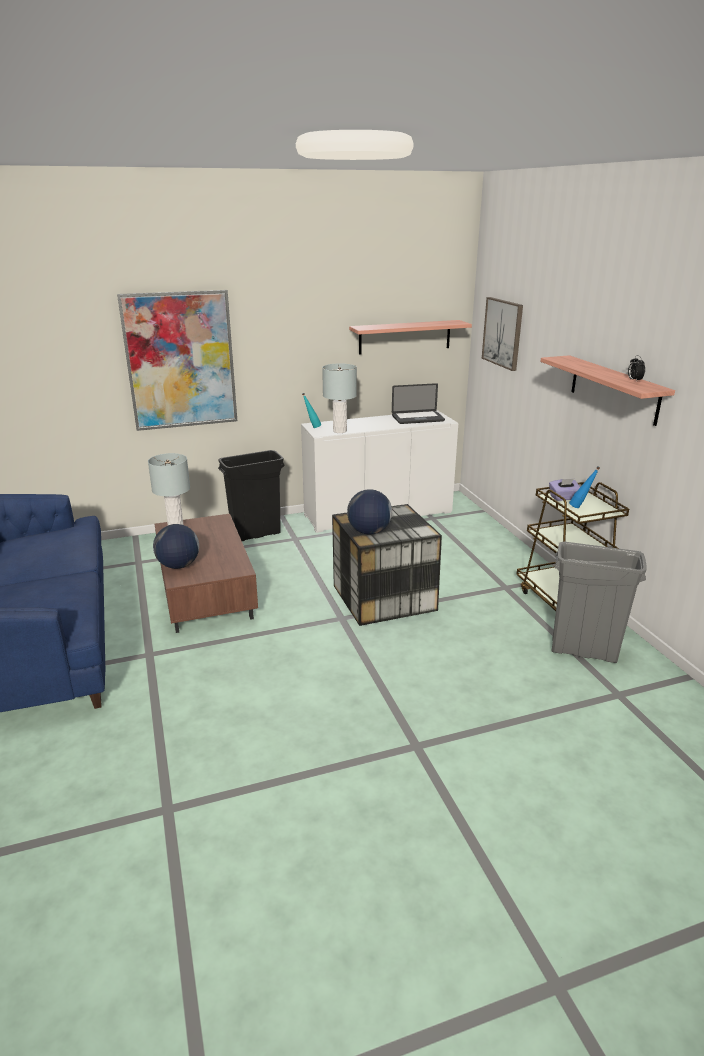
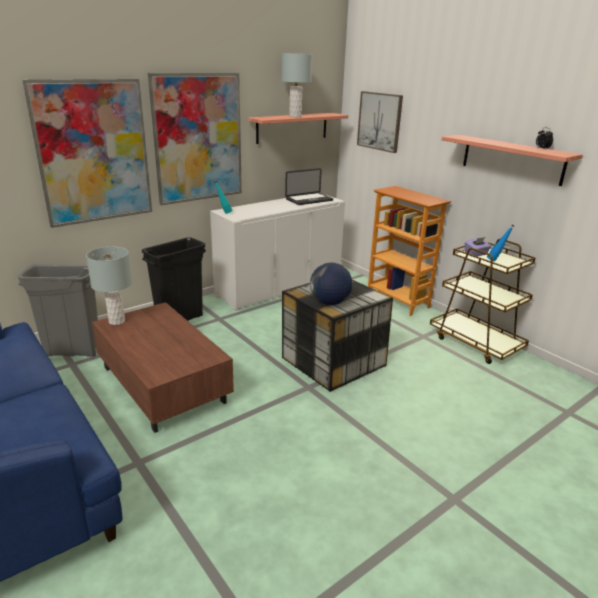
camera: 20 degrees left, 0 degrees up
(178, 566) = (147, 362): globe -> none
(291, 348) = (198, 138): none -> picture
(340, 431) = (252, 214): grey table lamp -> grey table lamp (295, 116)
(505, 545) = (398, 300): none -> bookcase
(583, 651) = (517, 380): grey trash can -> grey trash can (72, 352)

